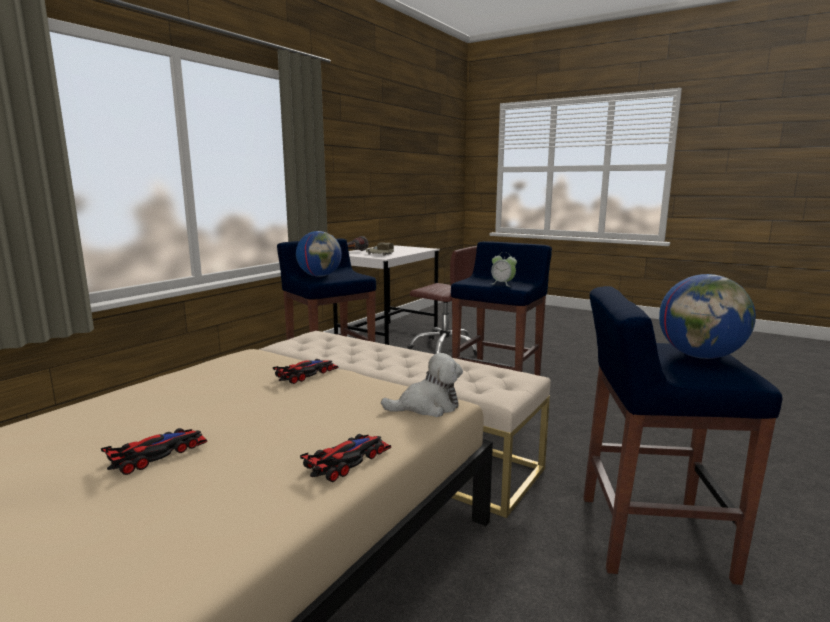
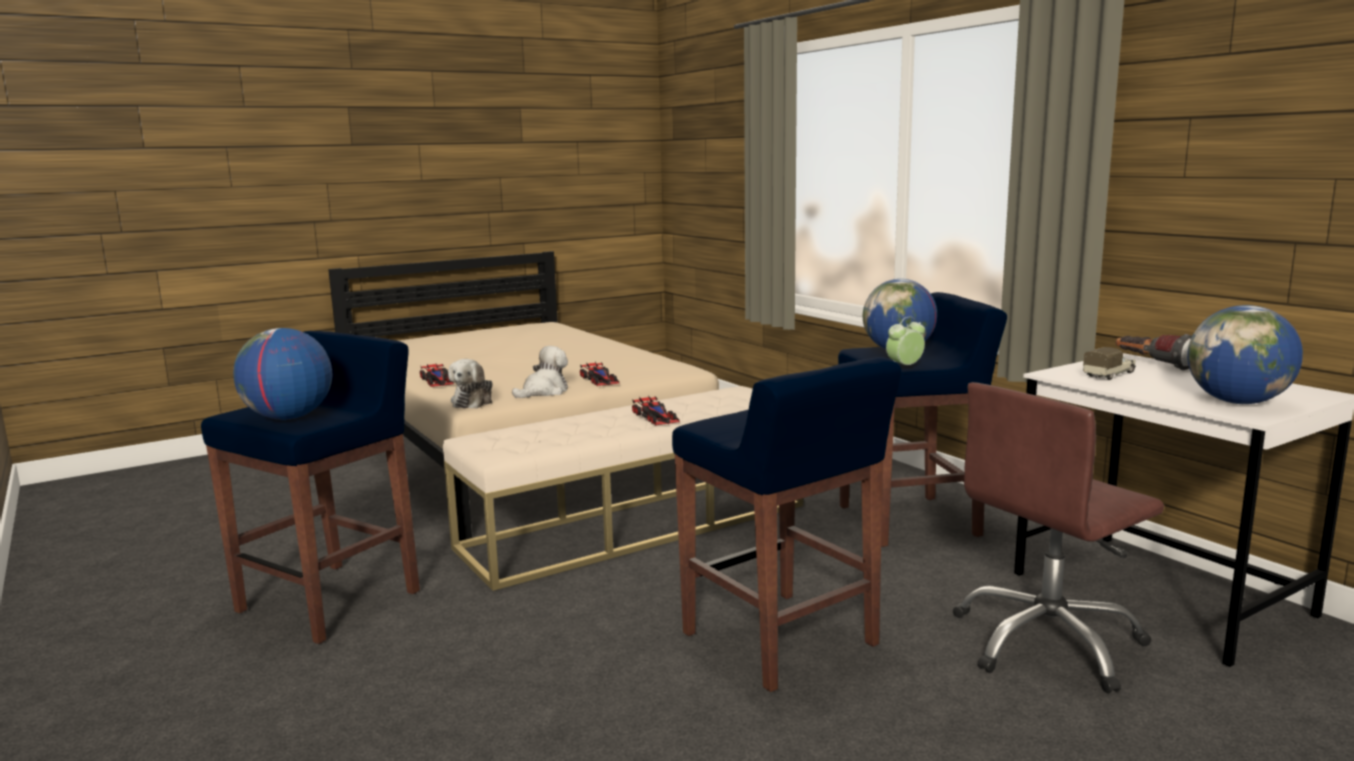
camera: 115 degrees right, 0 degrees up
(158, 453) = (512, 355): toy car -> toy car (655, 417)
(364, 387) = (544, 392): none -> plush toy
(411, 249) = (1238, 402): none -> globe
(502, 284) = (735, 420): alarm clock -> alarm clock (904, 367)

